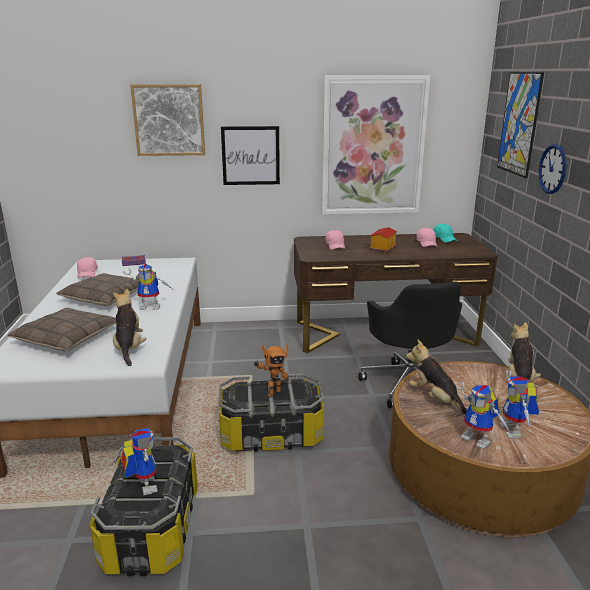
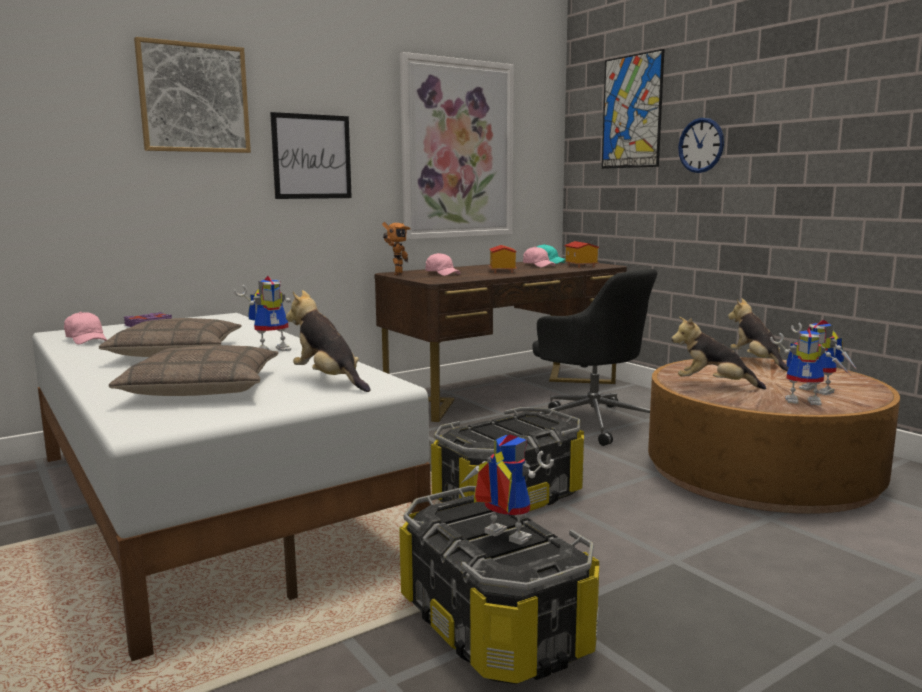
camera: 30 degrees left, 10 degrees down
(272, 393) = (512, 429): toy robot -> toy robot (395, 274)
(457, 249) = (580, 266): none -> toy house

